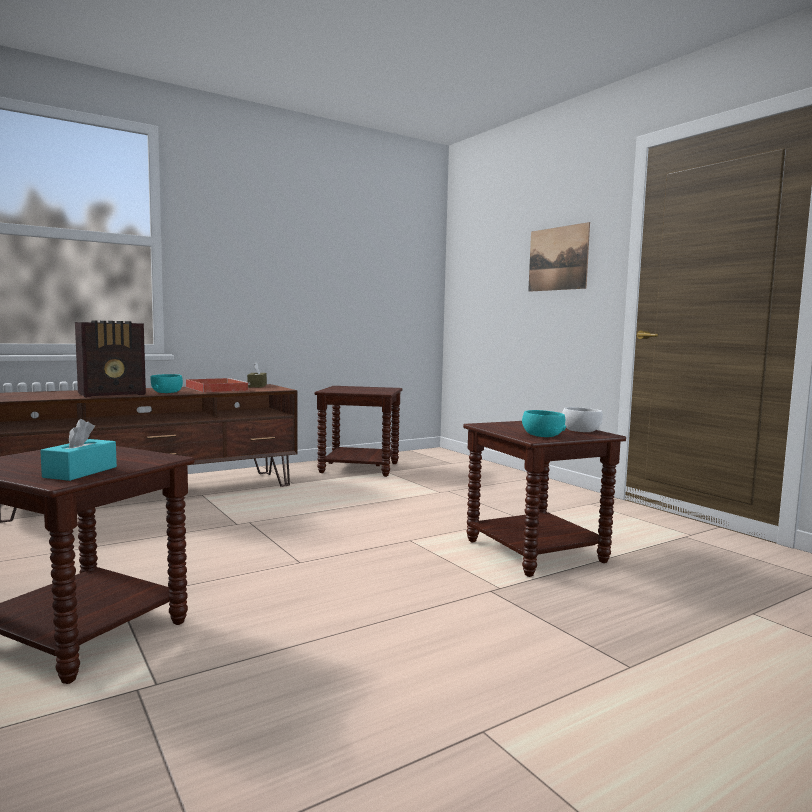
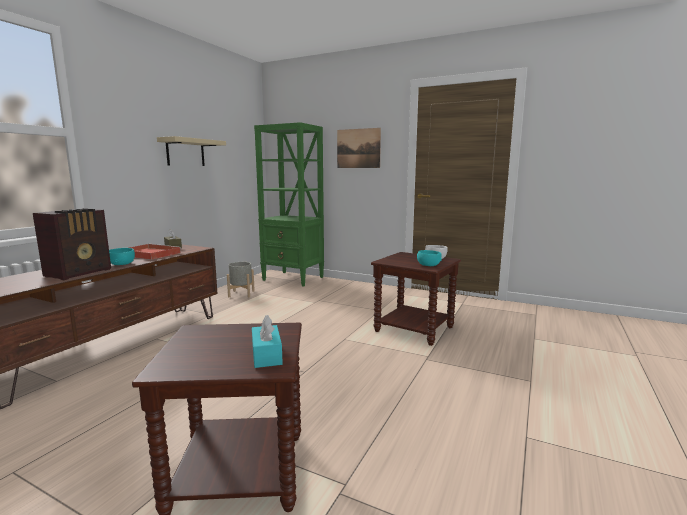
camera: 30 degrees left, 5 degrees up
(308, 269) = (185, 152): none -> beige shelf
(360, 468) = (241, 294): brown side table -> grey planter
(454, 462) = (293, 279): none -> green bookcase

